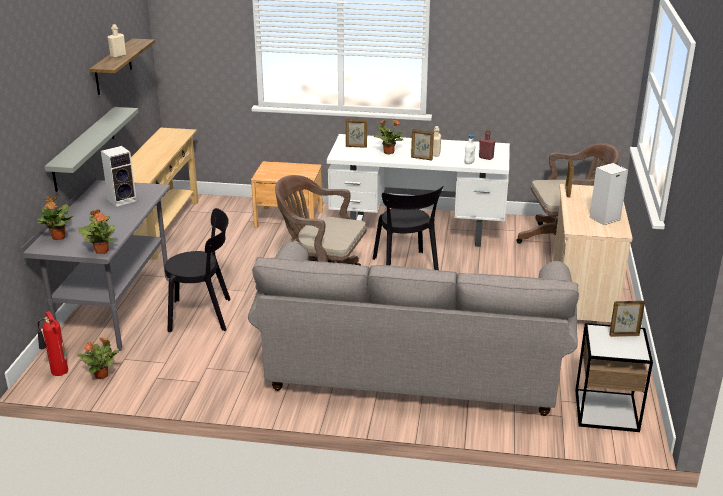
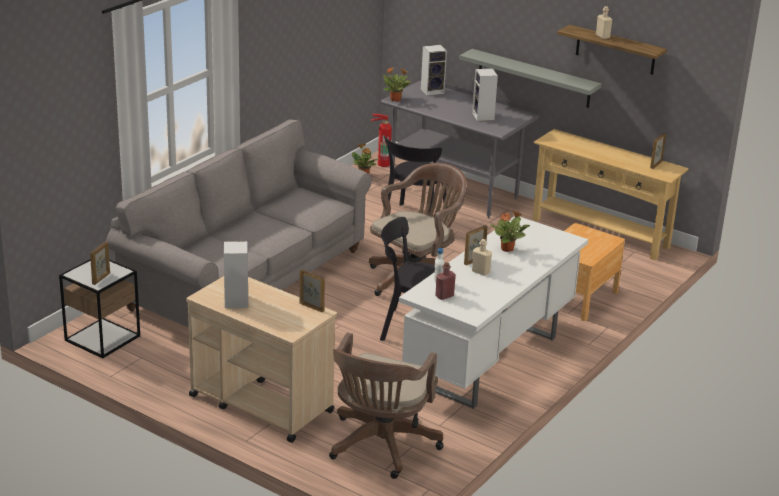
camera: 115 degrees right, 0 degrees up
(58, 237) = (433, 91): potted plant -> speaker
(356, 146) = (538, 237): picture frame -> picture frame (656, 164)

